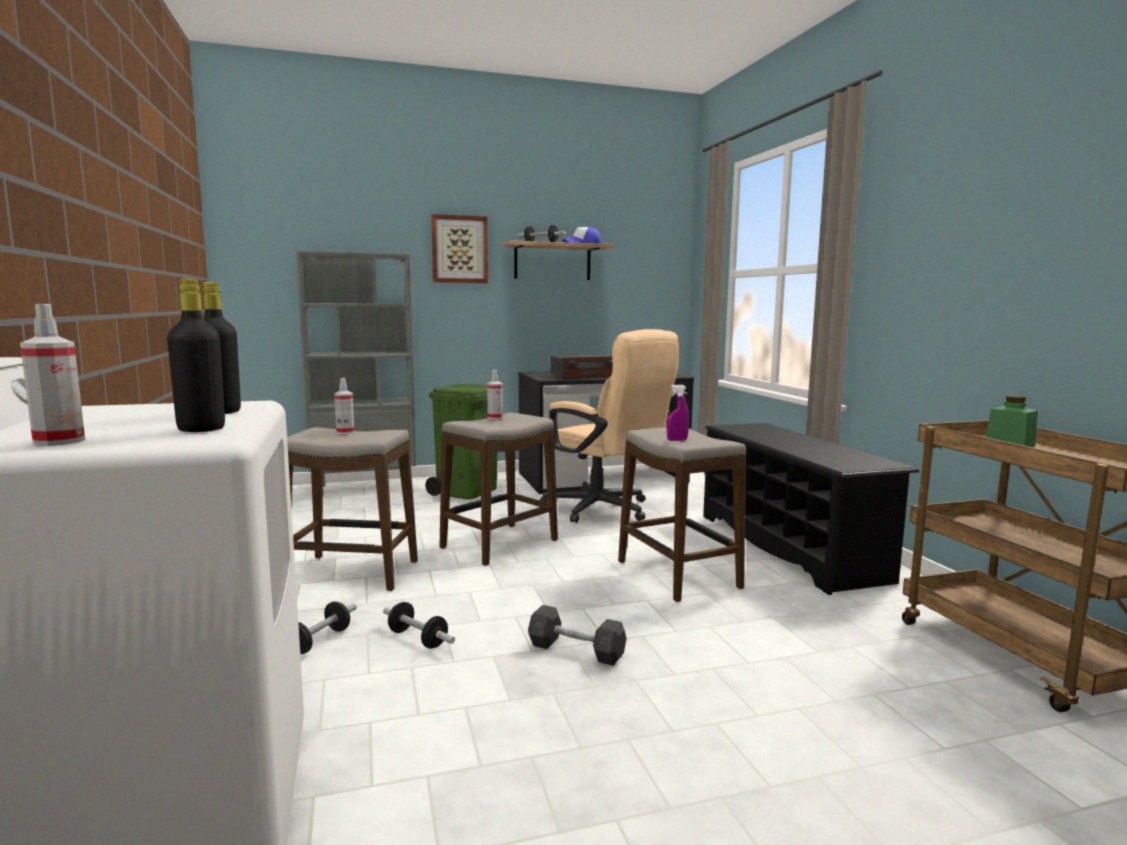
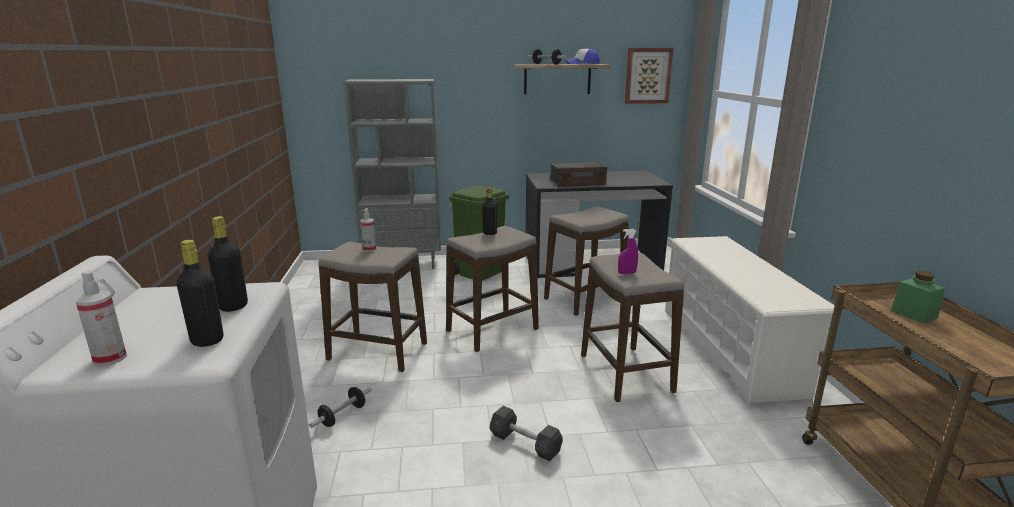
camera: 10 degrees right, 10 degrees up
(418, 639) = (411, 420): dumbbell -> none
(459, 249) = (478, 71): picture -> picture (647, 76)
(495, 418) = (490, 233): spray bottle -> black bottle
(605, 510) = (585, 299): beige office chair -> stool
(789, 546) = (730, 349): black shoe rack -> white shoe rack

